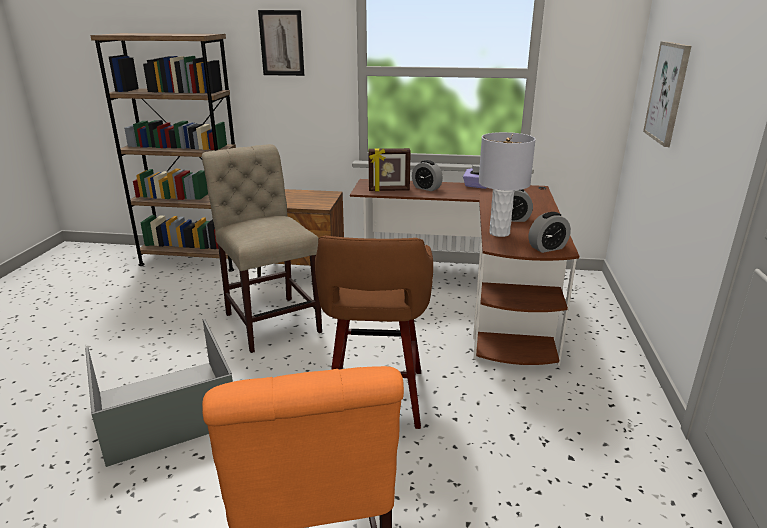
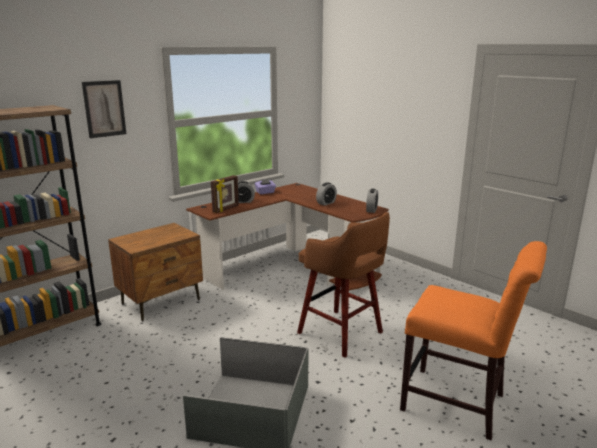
camera: 50 degrees left, 5 degrees down
(271, 320) = (204, 334): beige chair -> none
(499, 233) = (338, 211): grey table lamp -> none
(667, 92) = (367, 116): picture -> none

